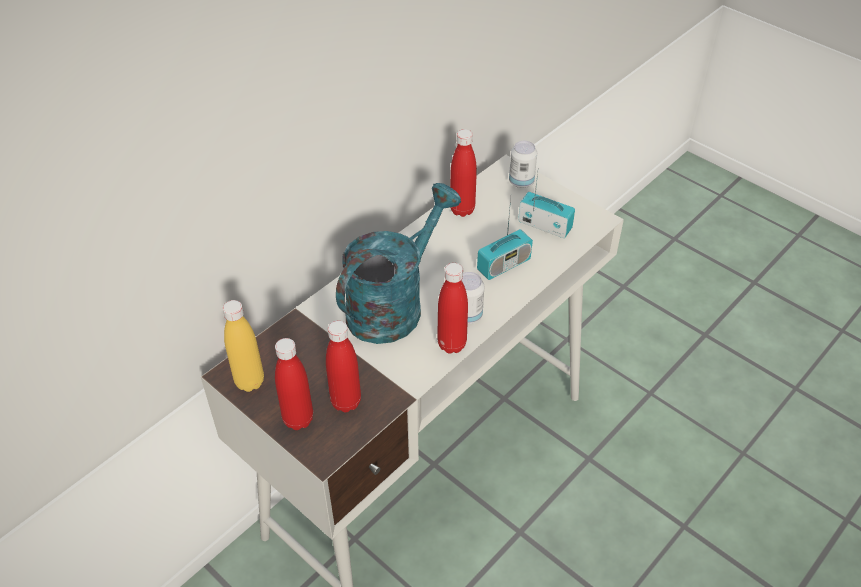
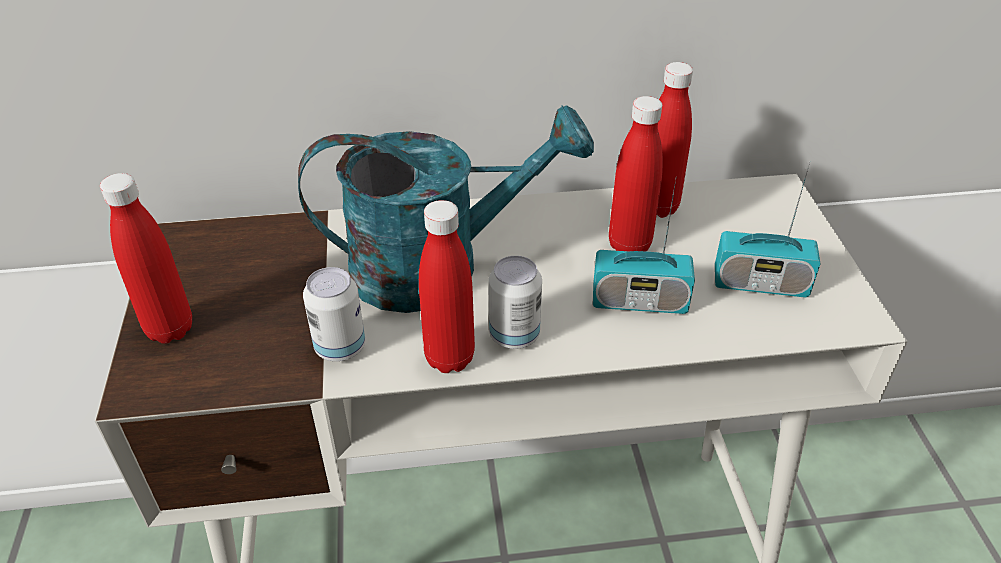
camera: 40 degrees right, 5 degrees down
(249, 381) = (182, 257): yellow bottle -> none
(346, 402) = (242, 344): red bottle -> red bottle (629, 245)
(521, 182) = (783, 215): can -> can (340, 347)
(545, 225) = (760, 284): radio -> radio turned 120 degrees clockwise

